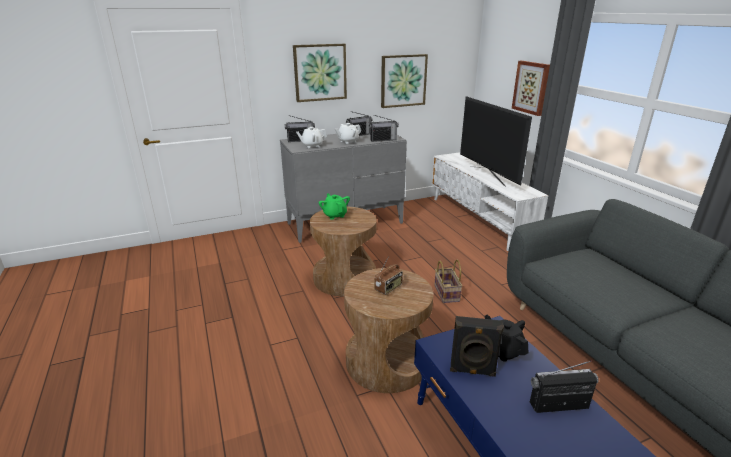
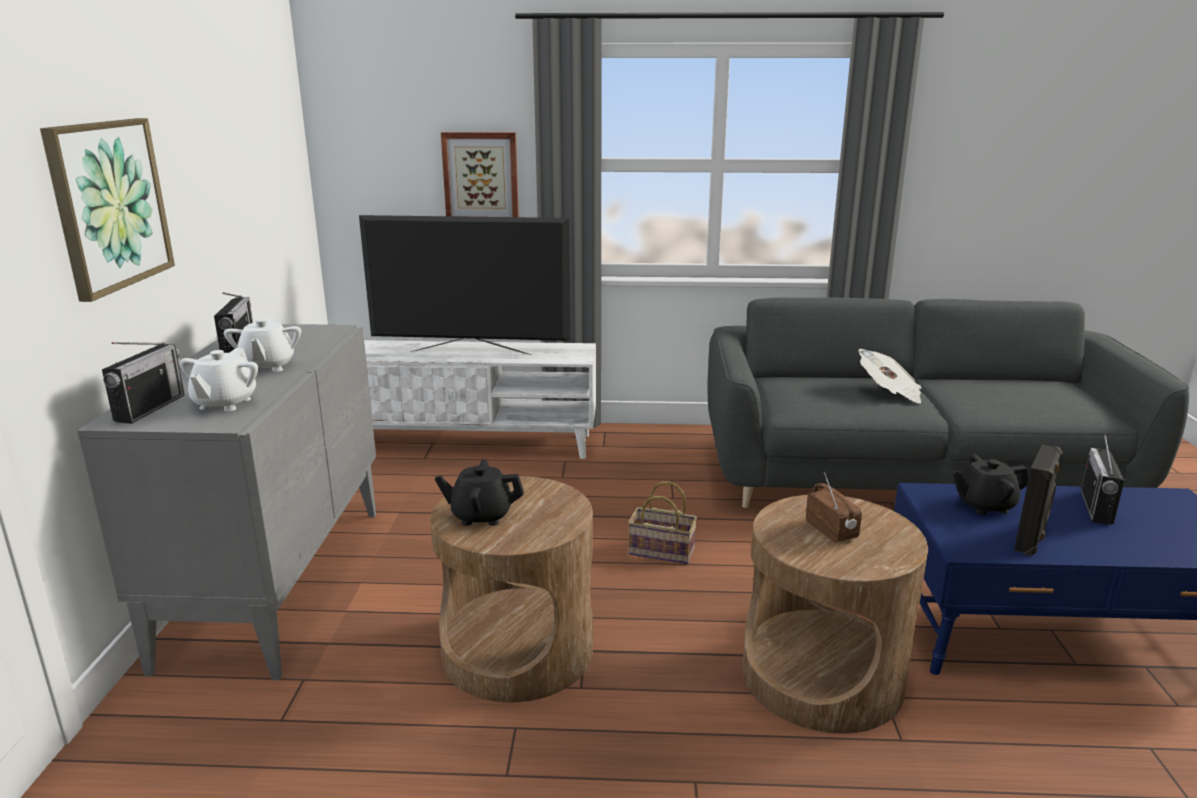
camera: 65 degrees left, 5 degrees down
(335, 215) = (481, 516): green teapot -> black teapot
(383, 140) = (321, 339): radio -> none
(403, 80) = (237, 203): picture -> none
(631, 293) = (889, 393): none -> newspaper

